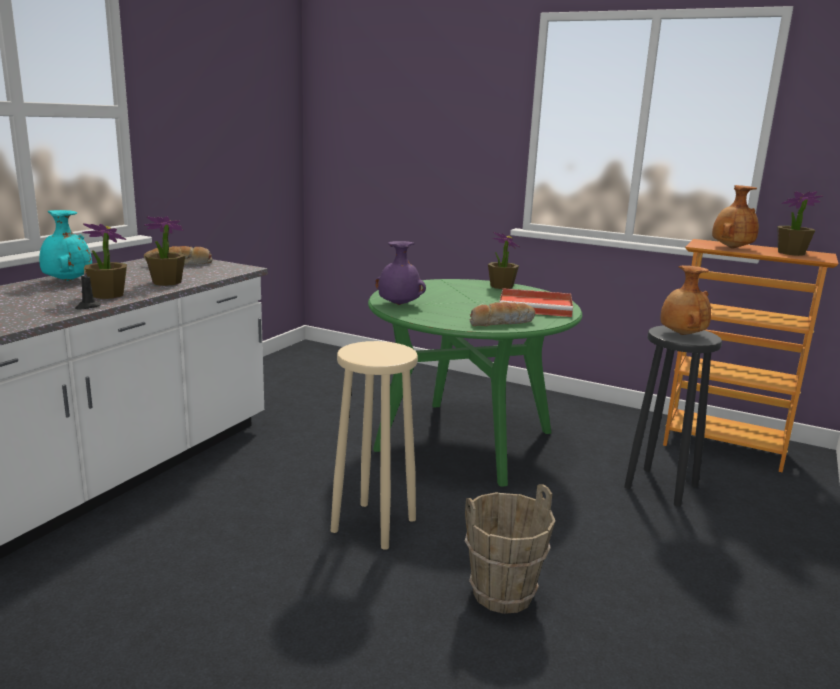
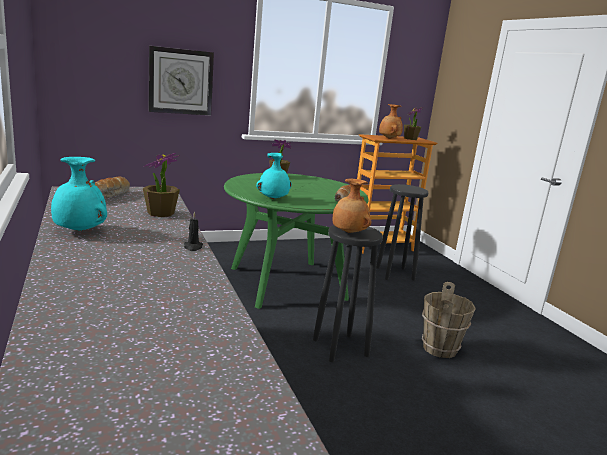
camera: 50 degrees left, 0 degrees up
(108, 295) = (165, 234): potted plant -> none
(373, 524) = (339, 347): beige stool -> black stool
(399, 305) = (273, 199): purple vase -> turquoise vase
(438, 155) = (180, 81): none -> wall clock
(537, 306) = (328, 185): red tray -> none
(681, 334) = (409, 189): brown vase -> brown vase (348, 233)

